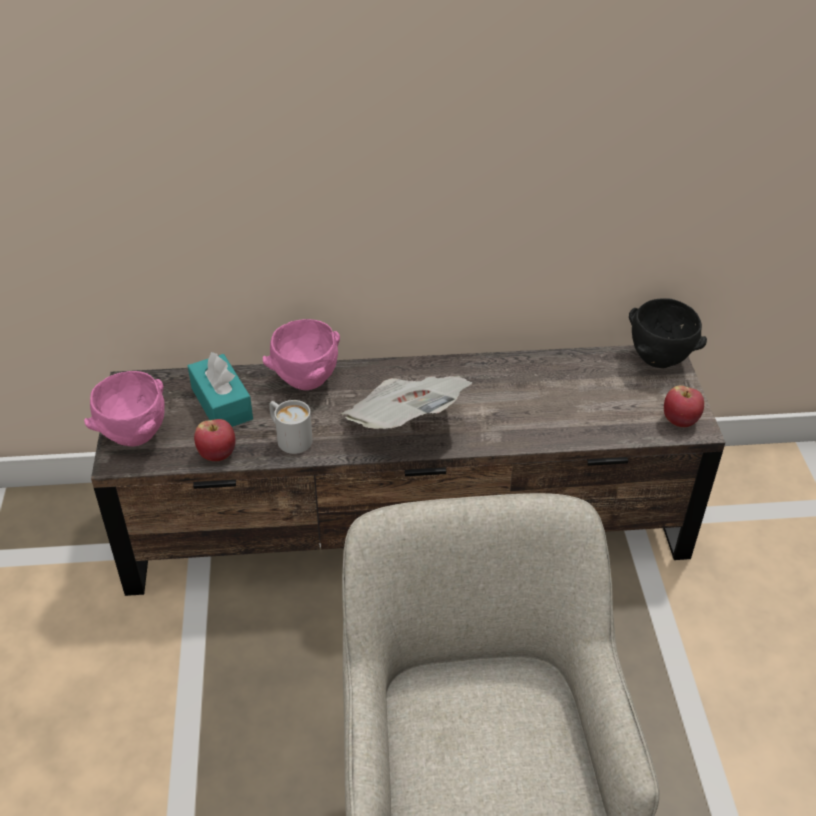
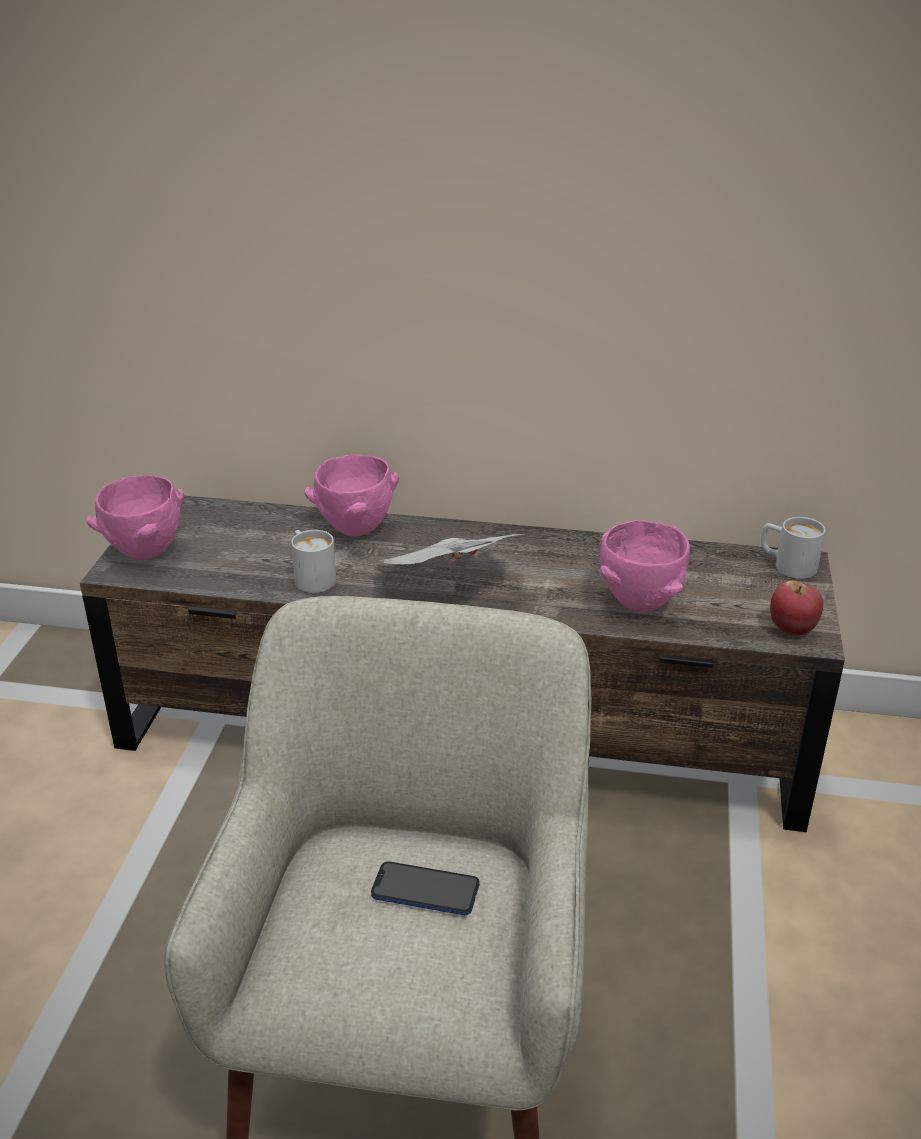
camera: 15 degrees right, 10 degrees down
(218, 454) = (224, 581): apple -> none
(222, 404) = (253, 536): turquoise tissue box -> none
(498, 711) = (425, 890): none -> phone
(560, 418) = (639, 604): none -> pink bowl
(657, 360) = (787, 565): black bowl -> white mug

